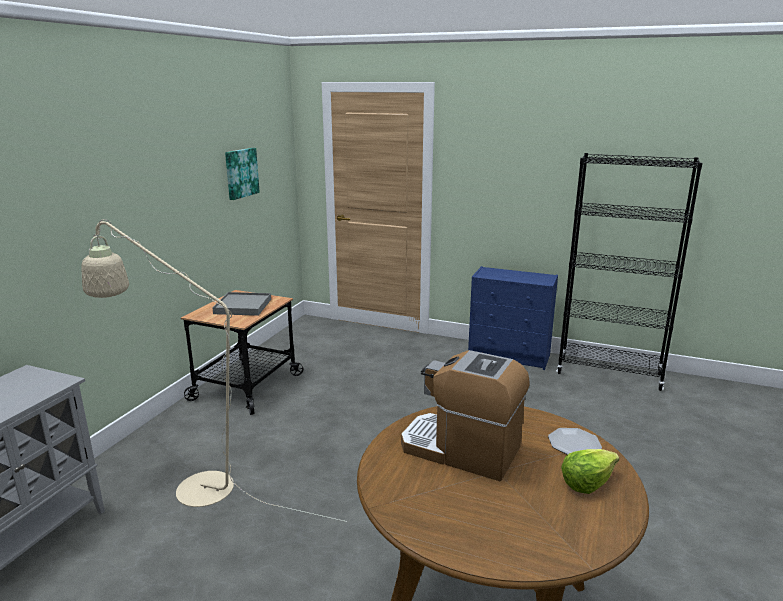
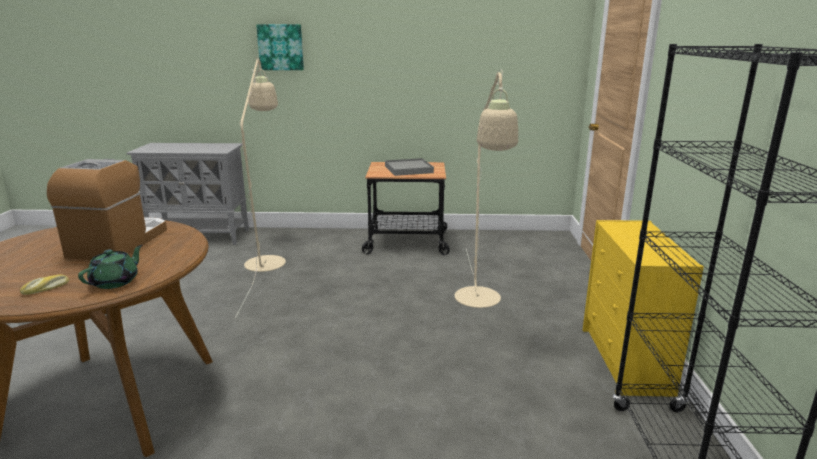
camera: 70 degrees right, 0 degrees up
(240, 173) = (484, 58): picture -> picture (281, 47)
(405, 381) = (479, 302): none -> beige floor lamp
(510, 356) = (626, 361): blue dresser -> yellow dresser
(573, 444) = (116, 282): plate -> green teapot
(587, 482) = (46, 289): lettuce -> bread

